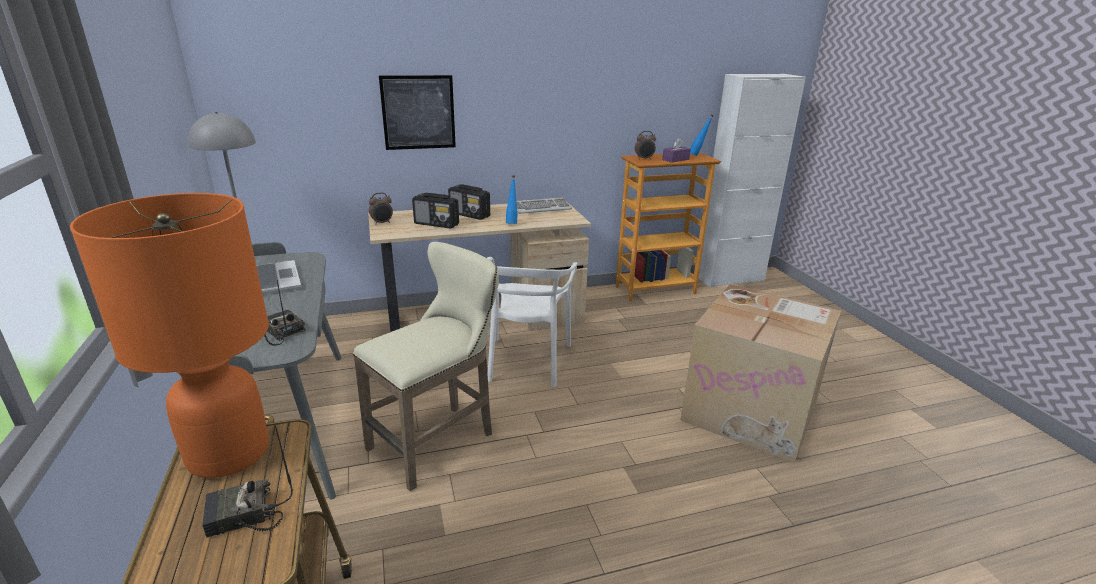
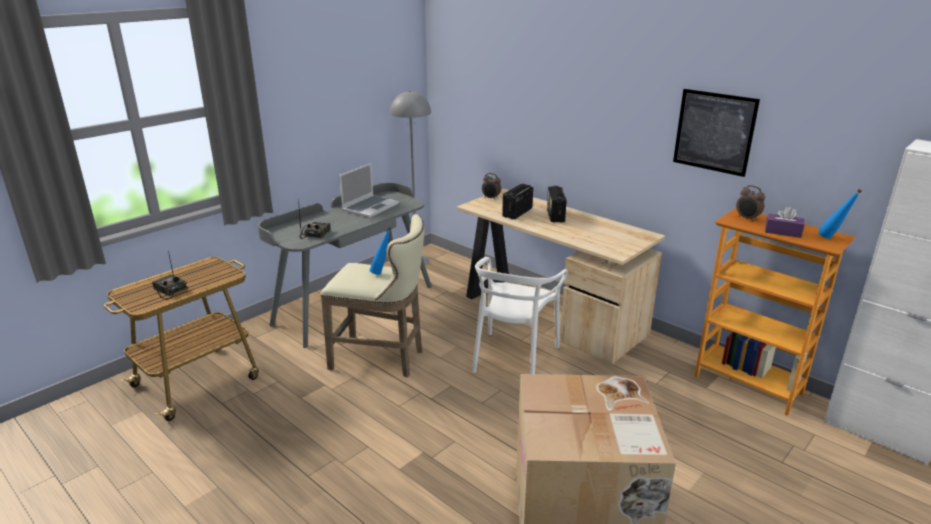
camera: 60 degrees right, 0 degrees up
(229, 452) = (209, 269): orange table lamp -> none
(418, 112) = (550, 115): picture -> picture (714, 132)
(437, 224) = (517, 213): radio -> radio turned 45 degrees clockwise
(512, 223) = (565, 233): blue bottle -> blue bottle (381, 272)
(527, 361) = (513, 357): white chair -> white chair turned 45 degrees counterclockwise
(541, 208) = (621, 233): keyboard -> none

